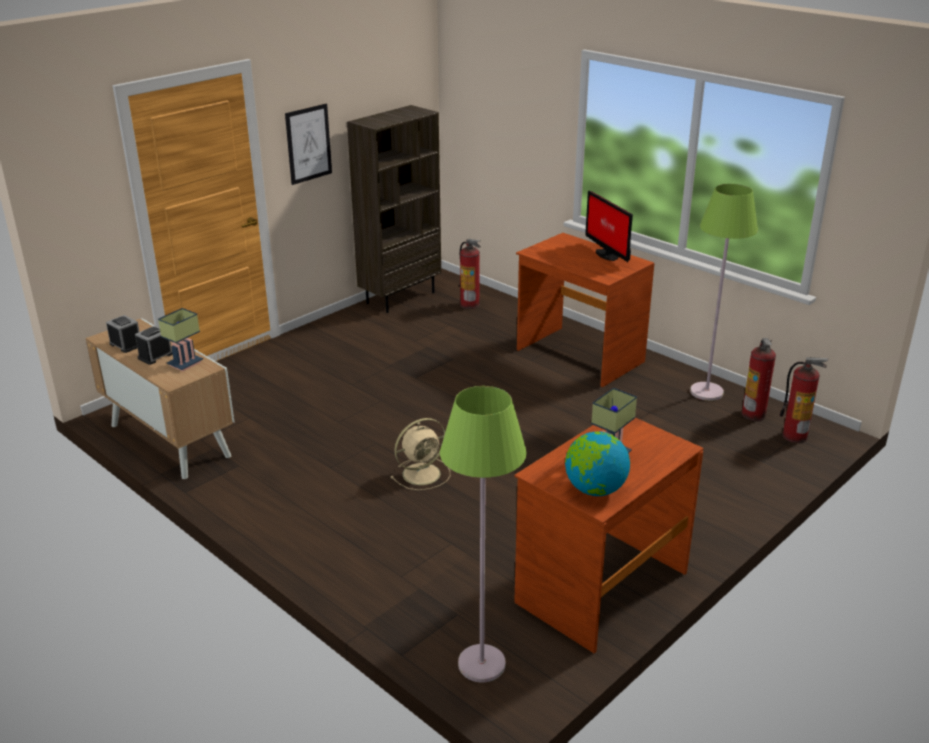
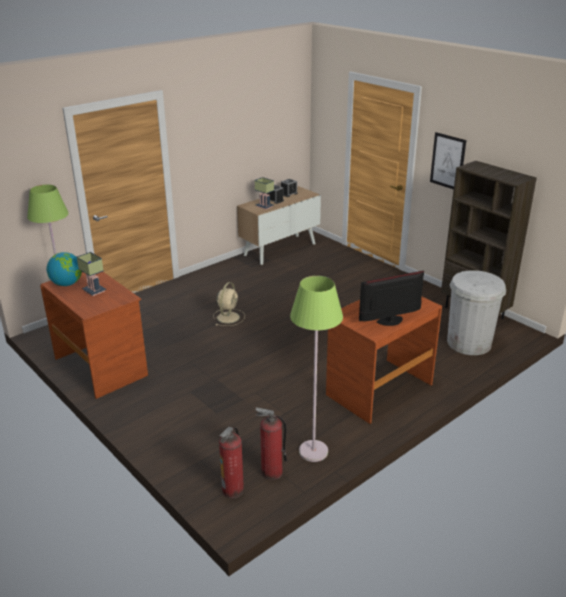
camera: 95 degrees right, 0 degrees up
(423, 473) = (228, 317): beige fan -> beige fan turned 135 degrees counterclockwise
(470, 304) = (469, 343): fire extinguisher -> white trash can

